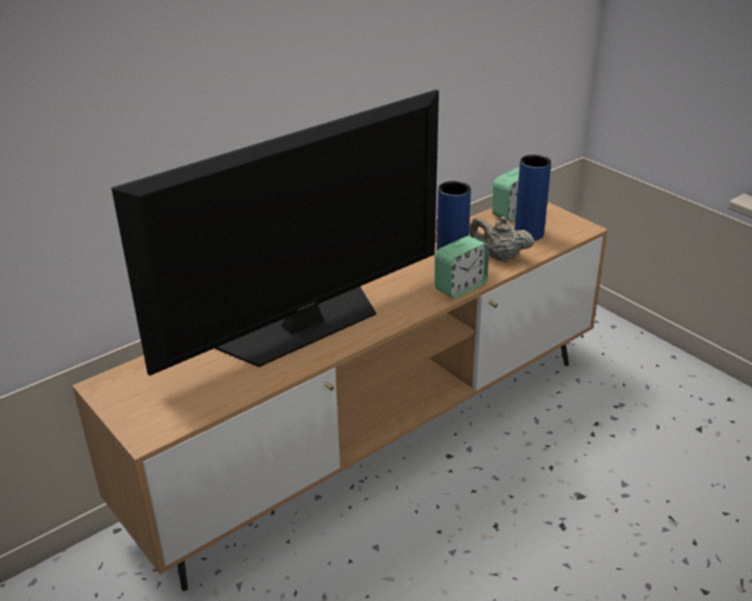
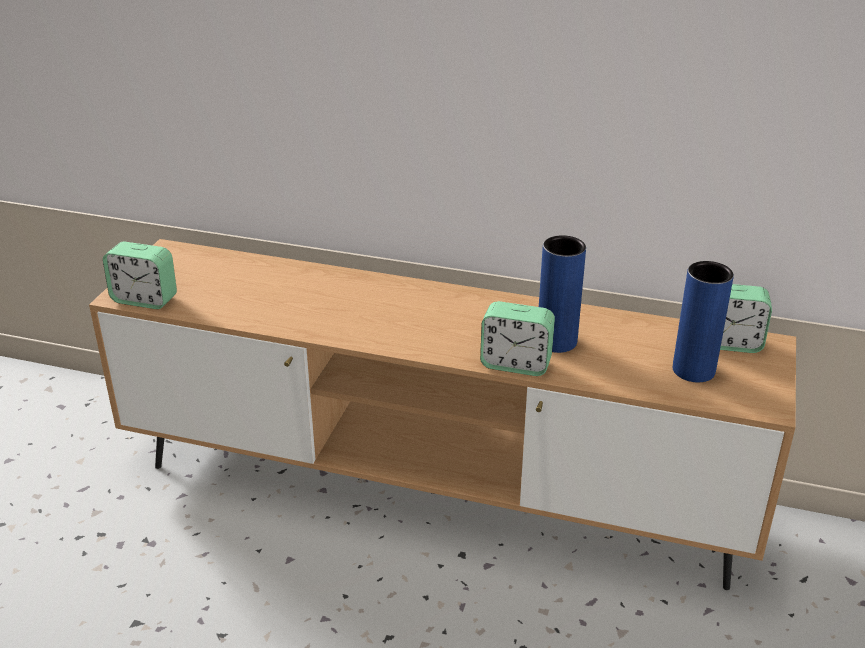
camera: 55 degrees right, 0 degrees up
(170, 423) = (144, 299): none -> alarm clock
(303, 326) = (343, 302): television -> none
(499, 257) = (612, 367): beige teapot -> none

